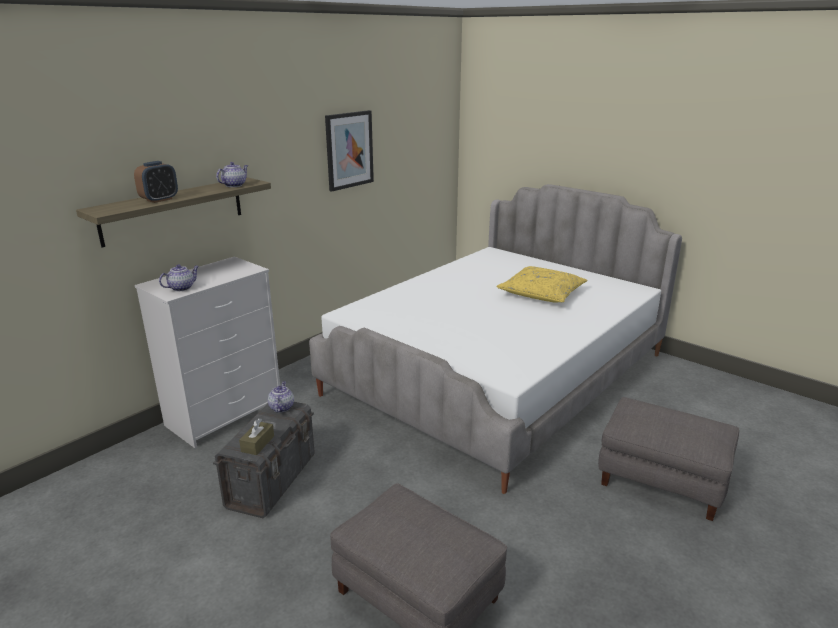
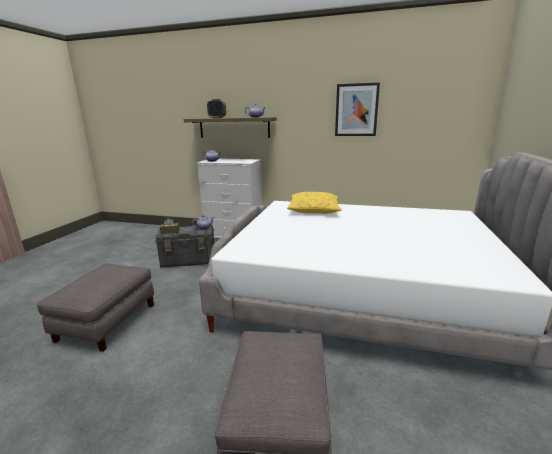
camera: 65 degrees right, 5 degrees down
(541, 293) = (406, 239): yellow pillow -> yellow pillow (314, 210)

